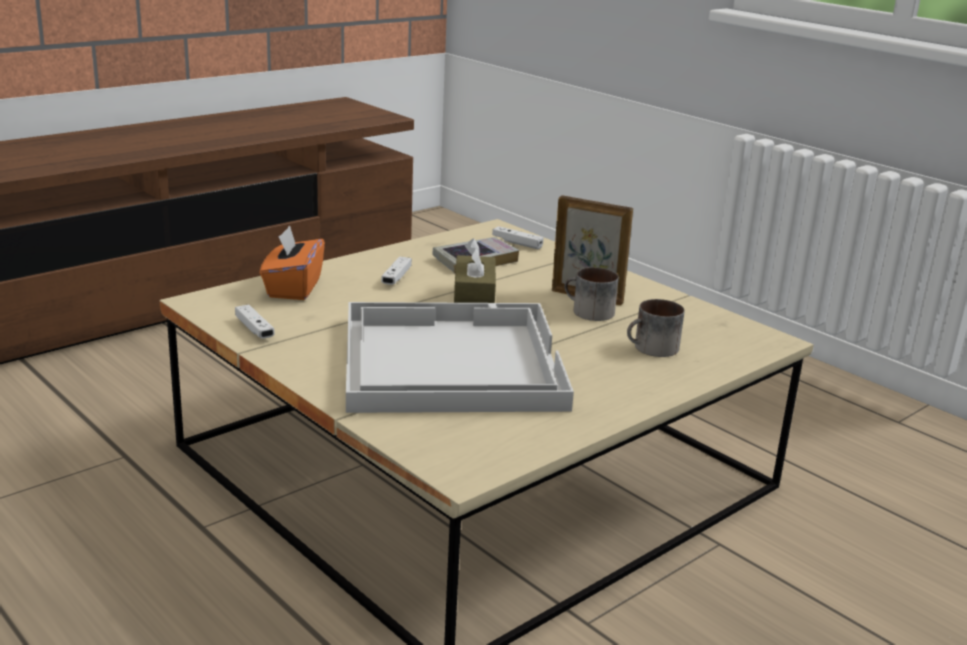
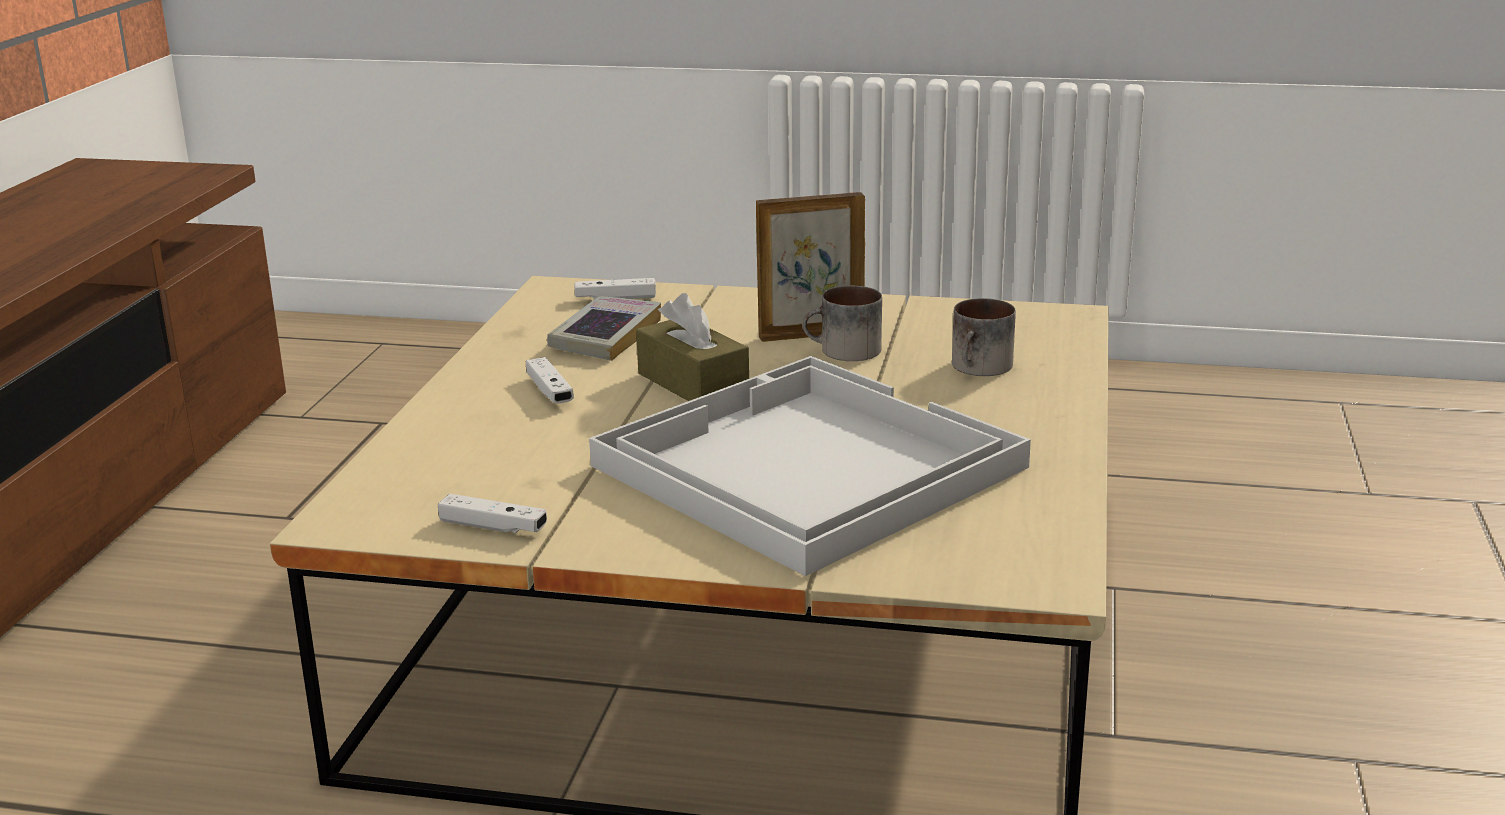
camera: 35 degrees left, 0 degrees up
(293, 288) = (438, 454): orange tissue box -> none

